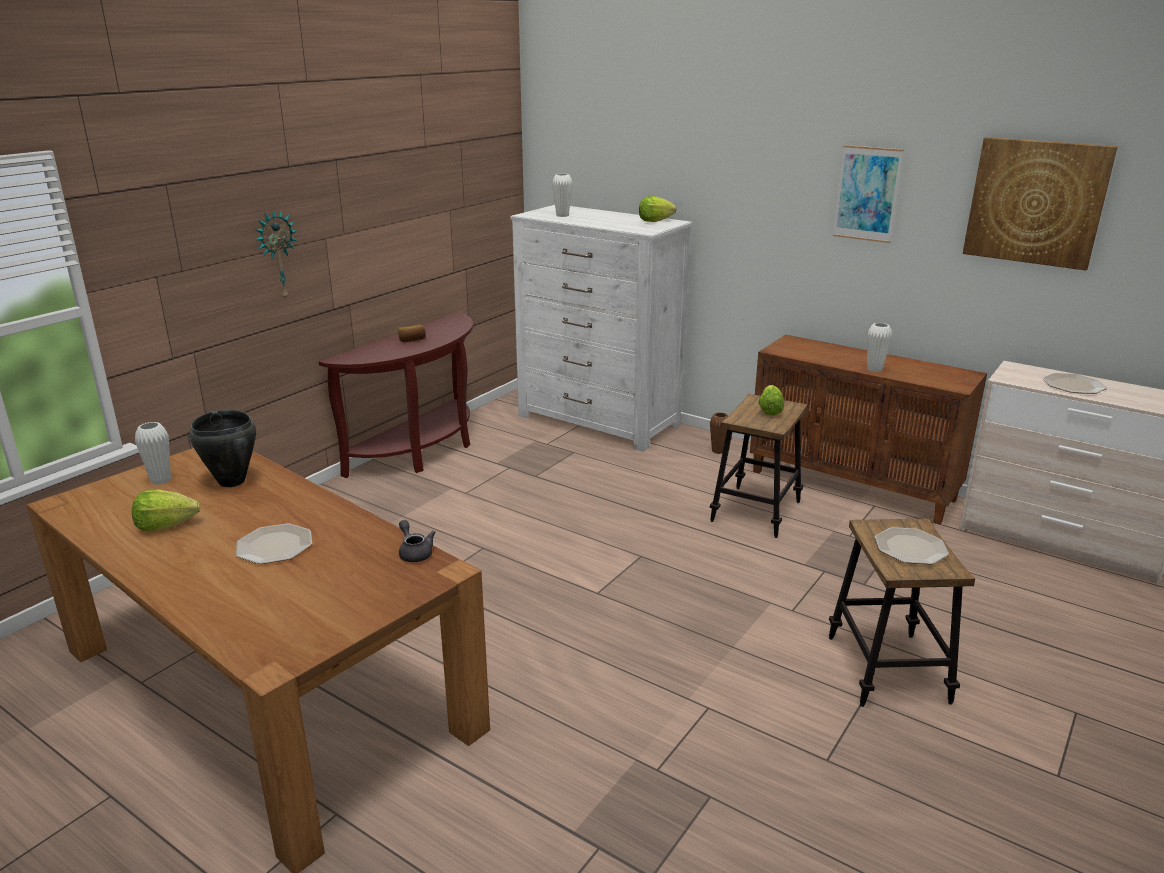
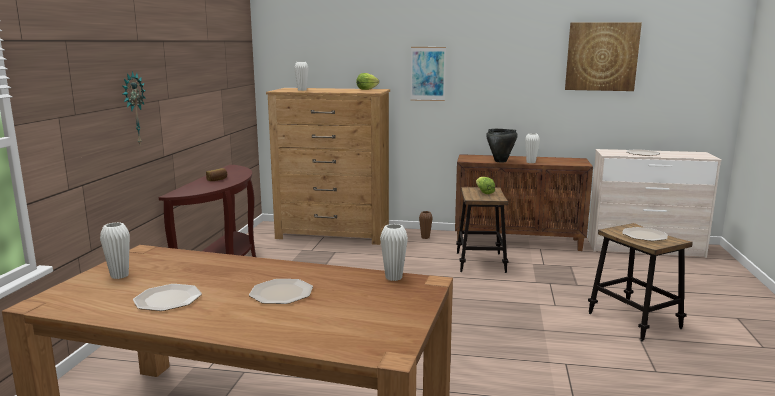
camera: 25 degrees left, 10 degrees down
(166, 525) = (167, 299): lettuce -> plate
(231, 482) = (186, 267): black cooking pot -> black cooking pot (500, 161)
(414, 552) = (393, 277): grey teapot -> white vase
(598, 421) = (333, 233): white dresser -> brown dresser
(867, 194) = (504, 61): picture -> picture (428, 74)

